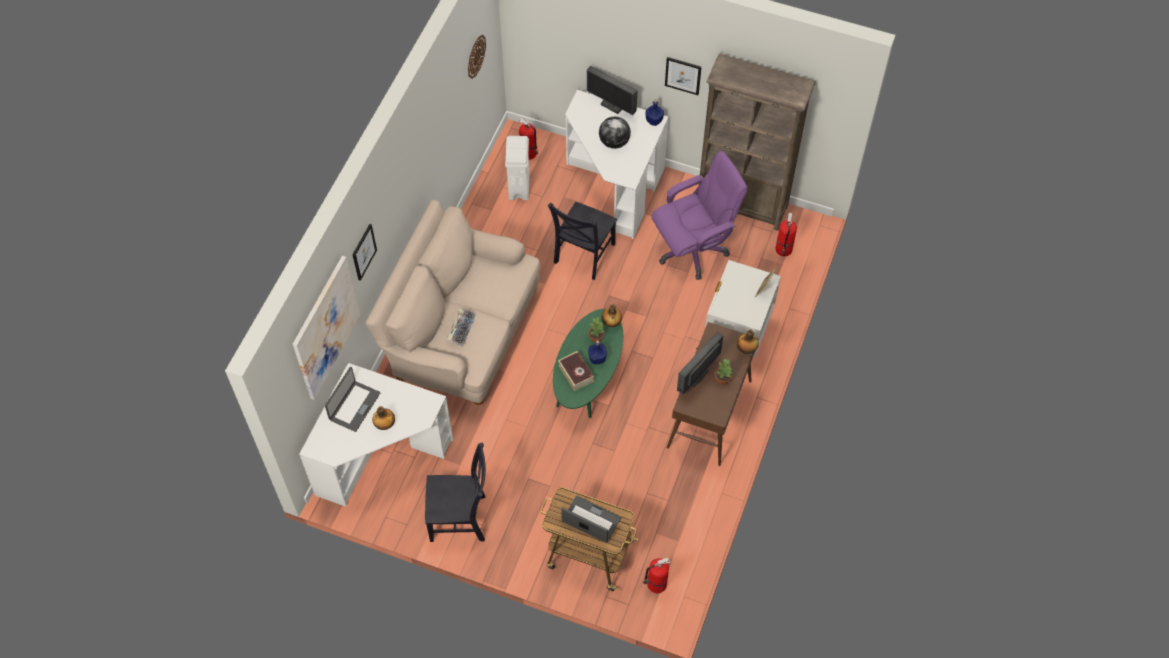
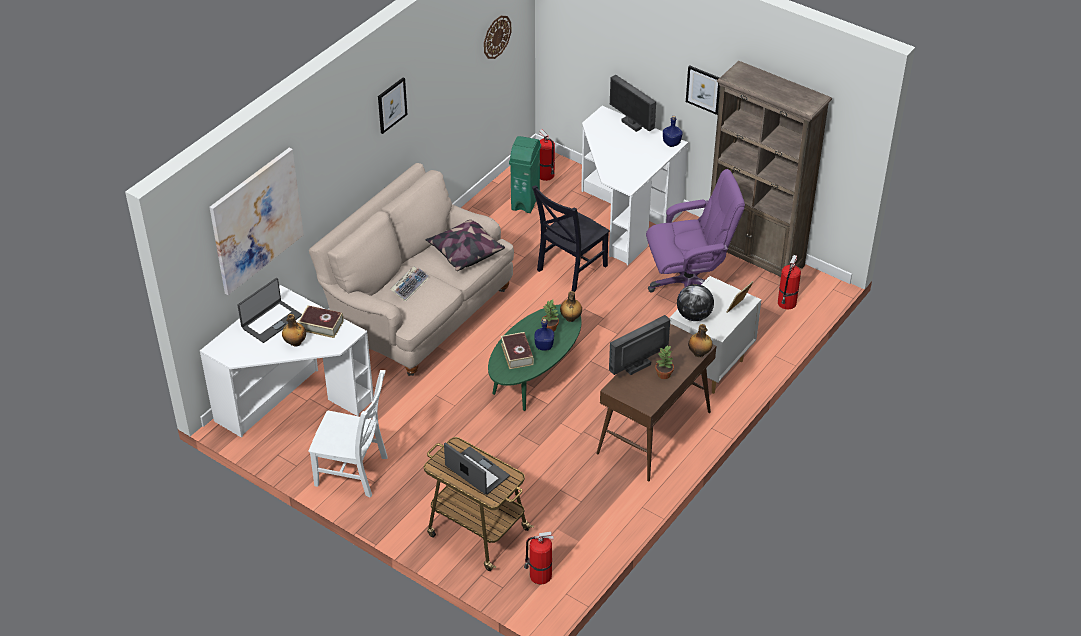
camera: 15 degrees right, 15 degrees down
(363, 252) = (319, 164): picture -> picture (392, 105)
(402, 400) = (321, 325): none -> book
(461, 519) = (354, 472): black chair -> white chair
(499, 278) = (465, 252): none -> pillow
(519, 187) = (525, 201): white trash can -> green trash can
(614, 142) = (623, 153): globe -> globe (694, 316)

